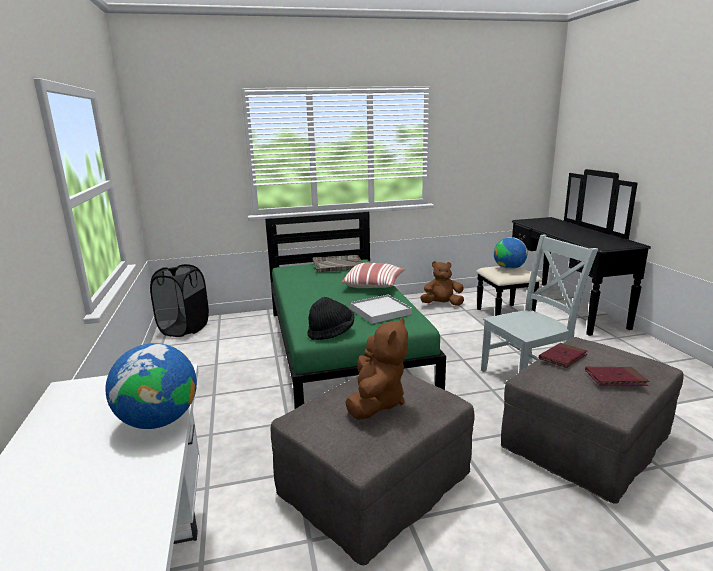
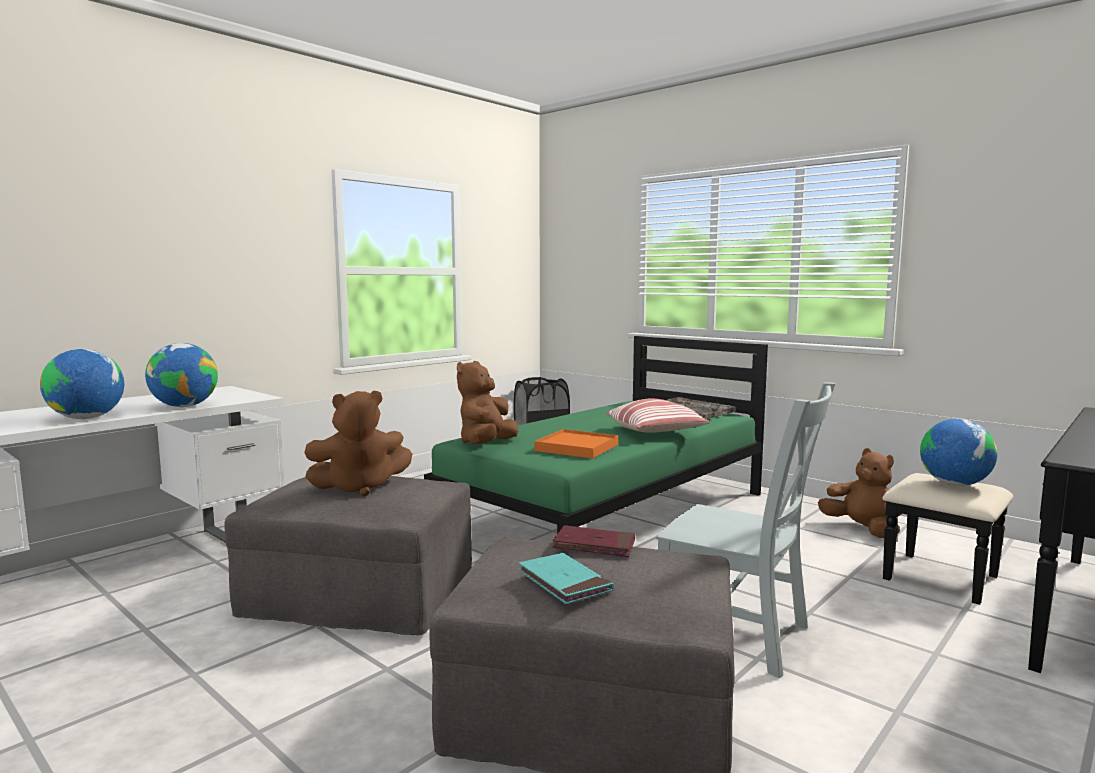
camera: 55 degrees right, 10 degrees down
(134, 498) = (87, 418): none -> globe
(331, 333) = (486, 444): black hat -> brown plush toy
(380, 311) = (576, 447): white tray -> orange tray
(615, 379) = (564, 582): red book -> turquoise book

